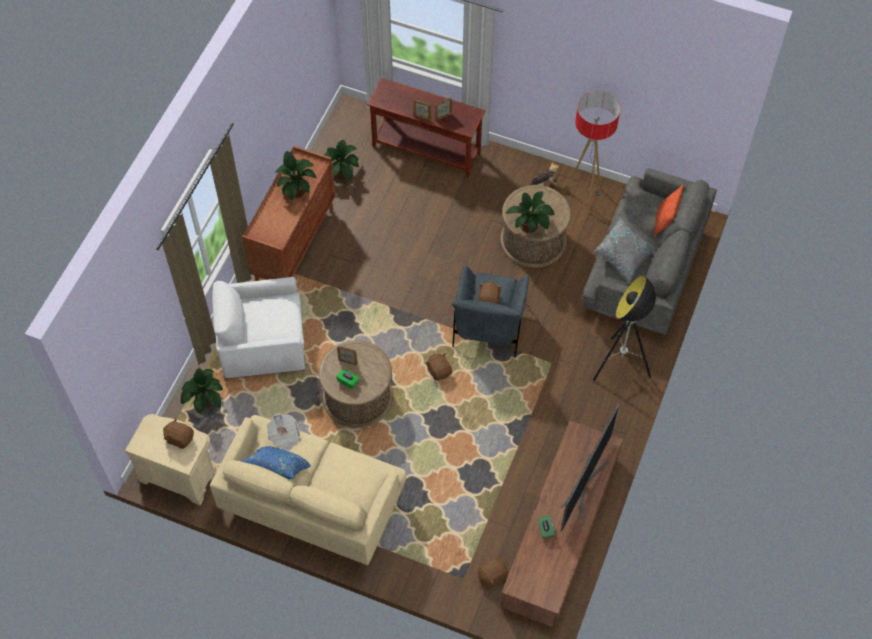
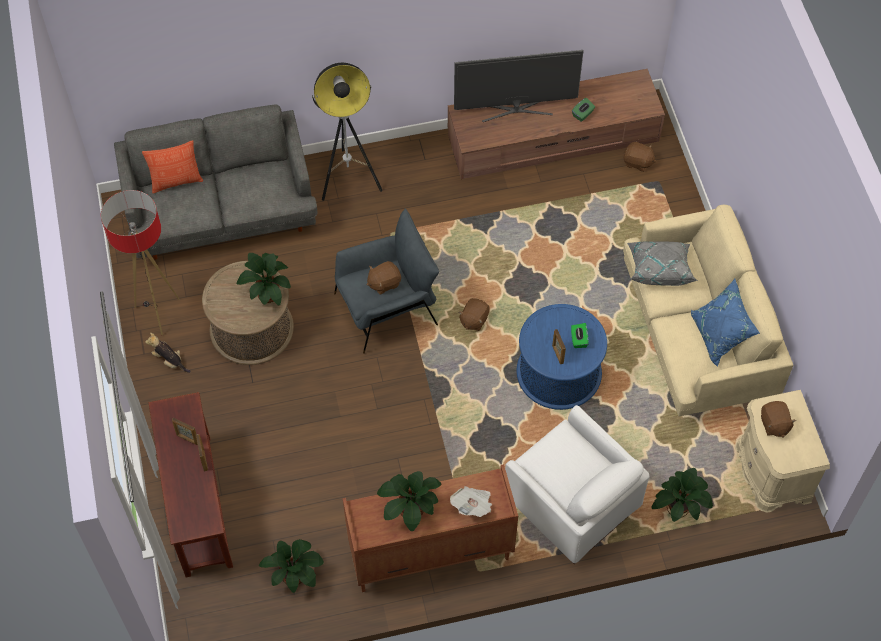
camera: 125 degrees left, 0 degrees up
(284, 437) = (682, 354): newspaper -> newspaper (472, 506)
(357, 396) = (559, 372): brown coffee table -> blue coffee table
(624, 256) = (247, 193): grey pillow -> grey pillow (659, 269)

